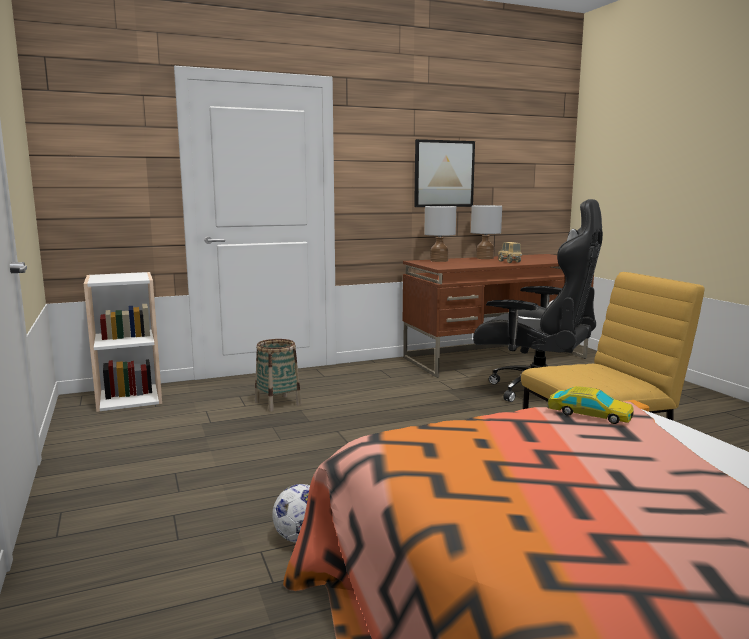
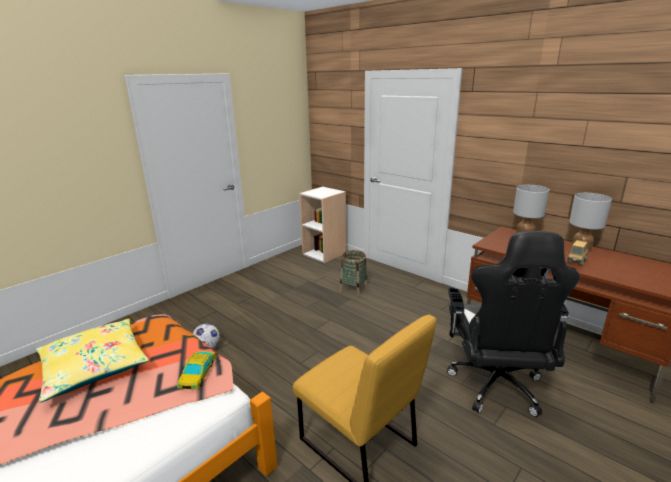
camera: 65 degrees right, 10 degrees up
(444, 174) = (560, 156): picture -> none
(532, 485) = (94, 366): none -> yellow pillow

